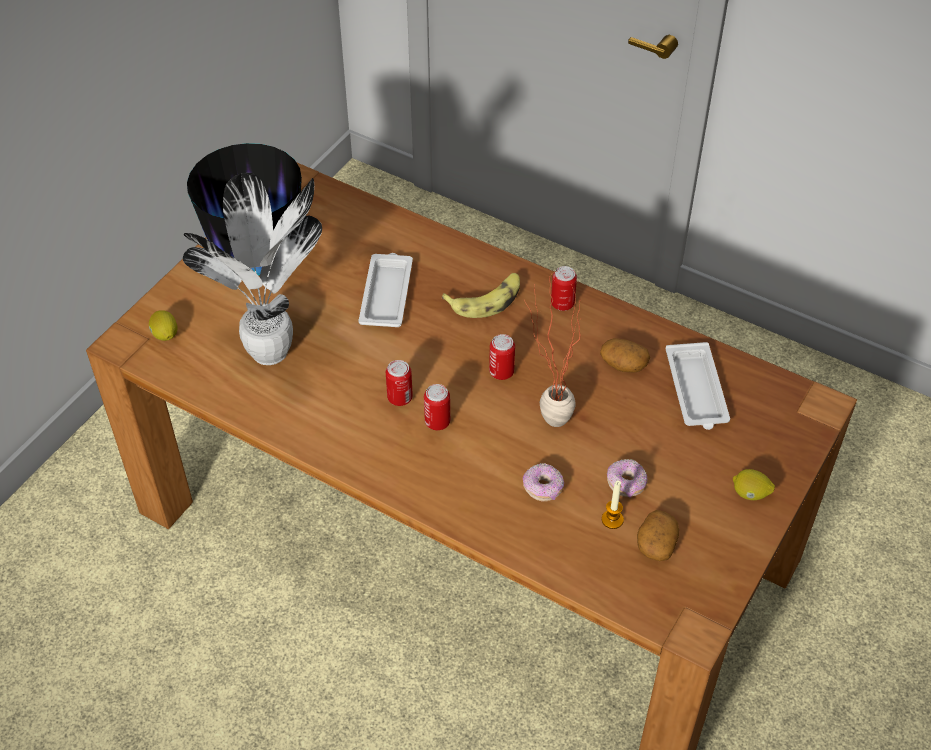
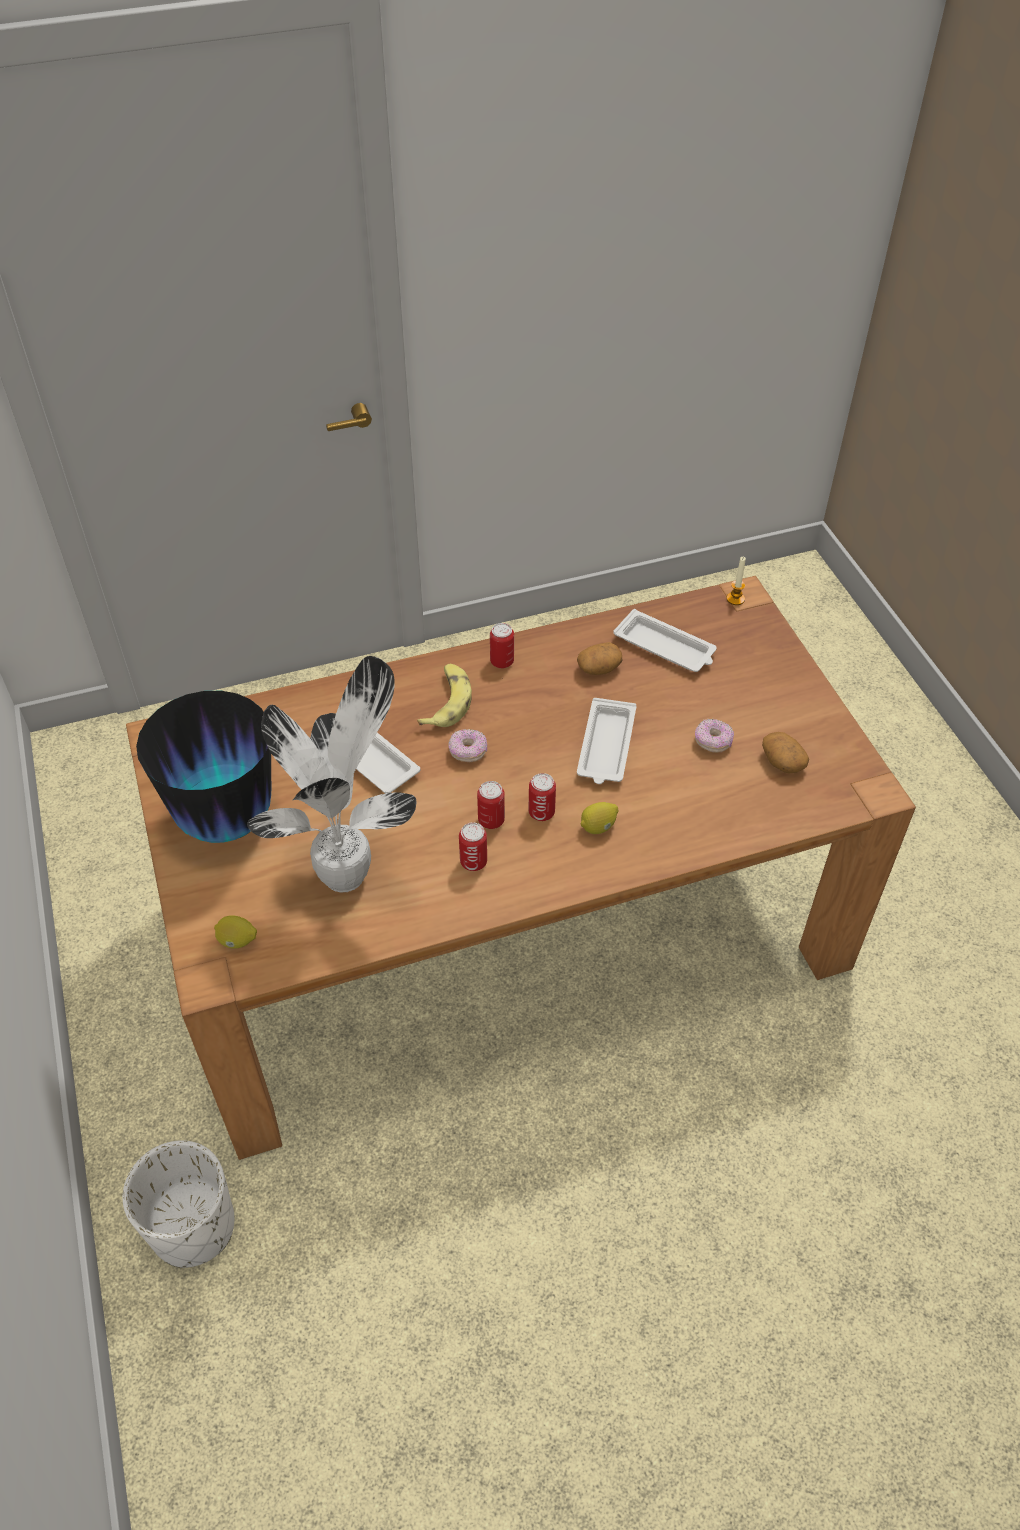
camera: 50 degrees left, 0 degrees up
(73, 524) = (192, 1226): none -> white planter
(501, 372) = (532, 741): can -> can (473, 862)
(543, 488) = (671, 791): donut -> donut (468, 752)
(544, 420) = (606, 747): potted plant -> white tray
(612, 520) = (738, 771): candle -> candle (735, 599)
(750, 494) = (785, 683): lemon -> lemon (598, 827)

